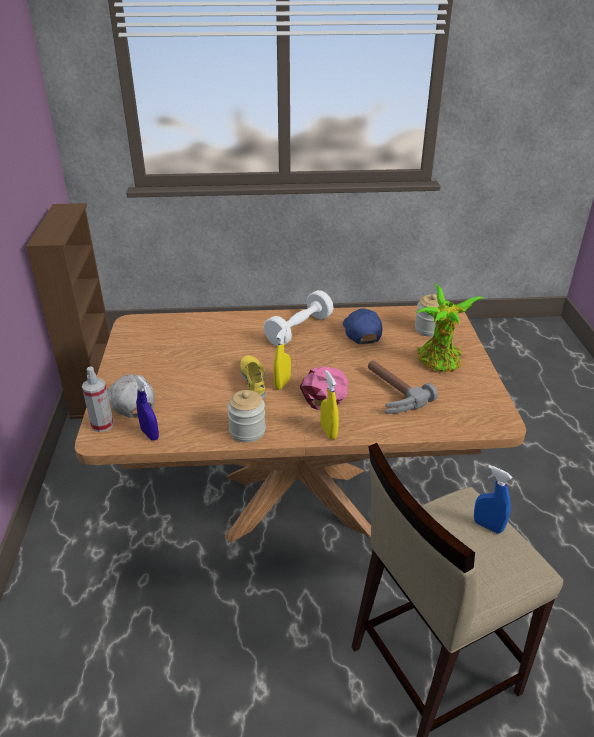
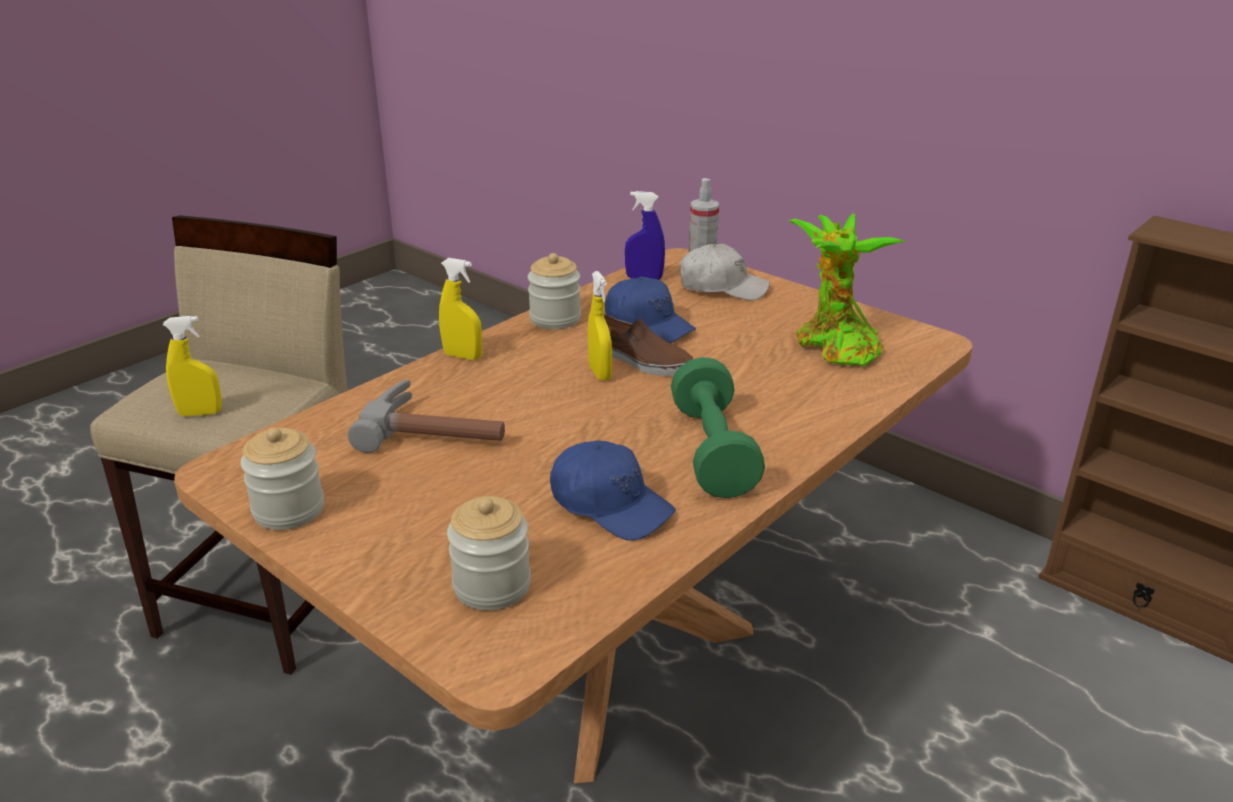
camera: 135 degrees right, 5 degrees down
(213, 398) = (648, 325): none -> blue cap
(254, 380) = (640, 359): yellow shoe -> brown shoe
(299, 330) = (713, 451): white dumbbell -> green dumbbell
(325, 391) = (530, 391): pink cap -> none
(440, 362) = (402, 521): potted plant -> potted plant (833, 346)
(481, 388) = (289, 510): none -> jar
(487, 526) = (200, 413): blue spray bottle -> yellow spray bottle

